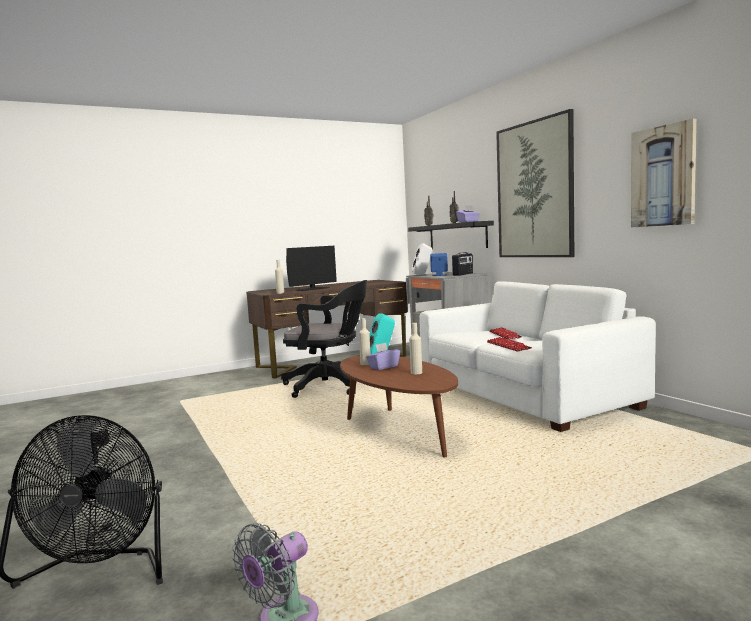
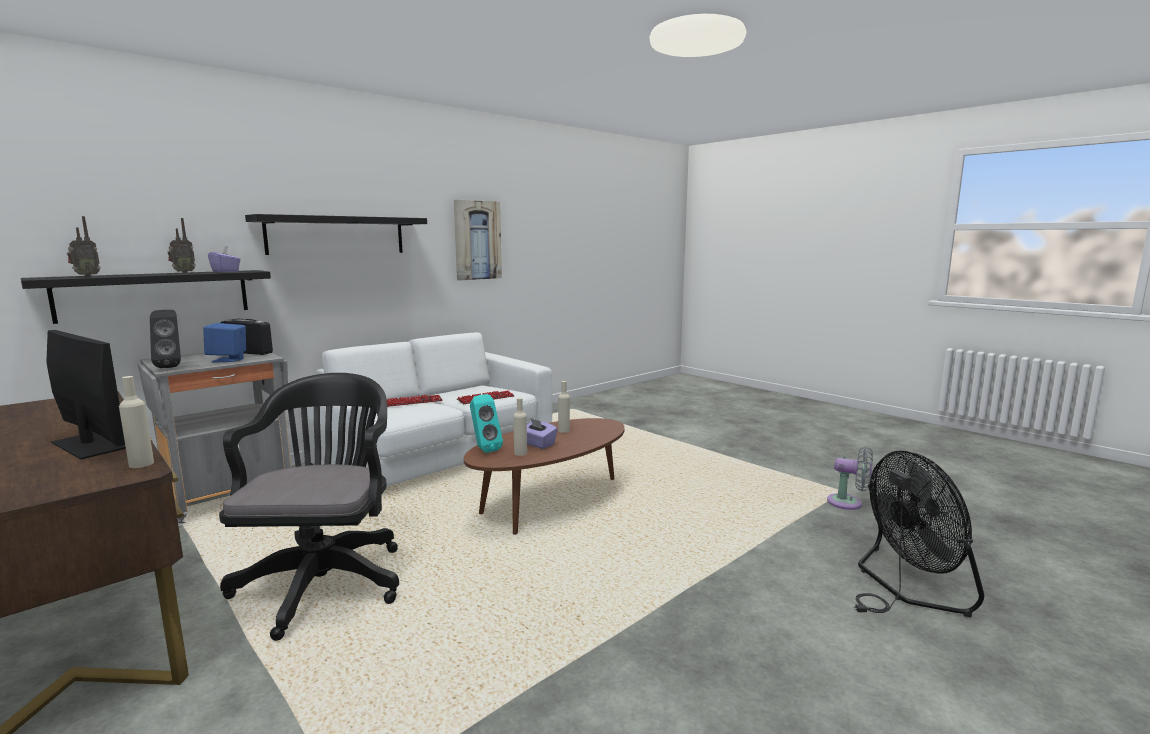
camera: 105 degrees left, 5 degrees up
(422, 274) = (171, 367): white speaker -> black speaker
(534, 190) = (337, 235): picture -> black shelf

